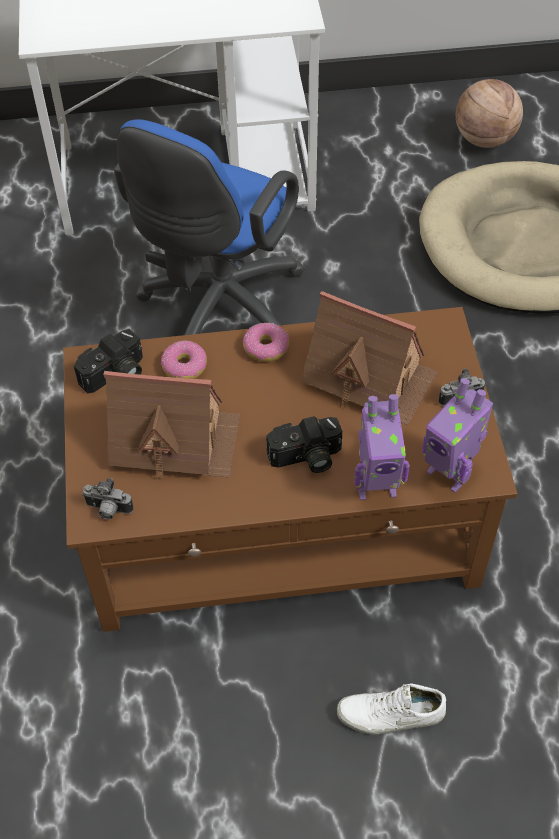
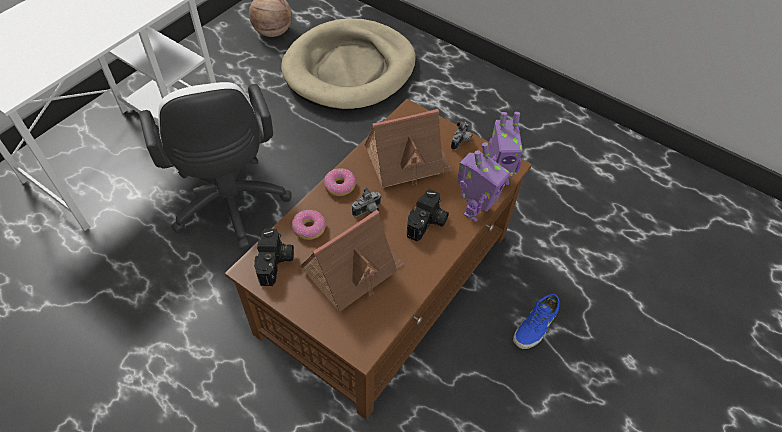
camera: 50 degrees left, 0 degrees up
(108, 510) = (364, 336): camera -> camera (368, 211)
(218, 310) = (231, 206): blue office chair -> white office chair
(391, 715) = (536, 326): white shoe -> blue shoe

